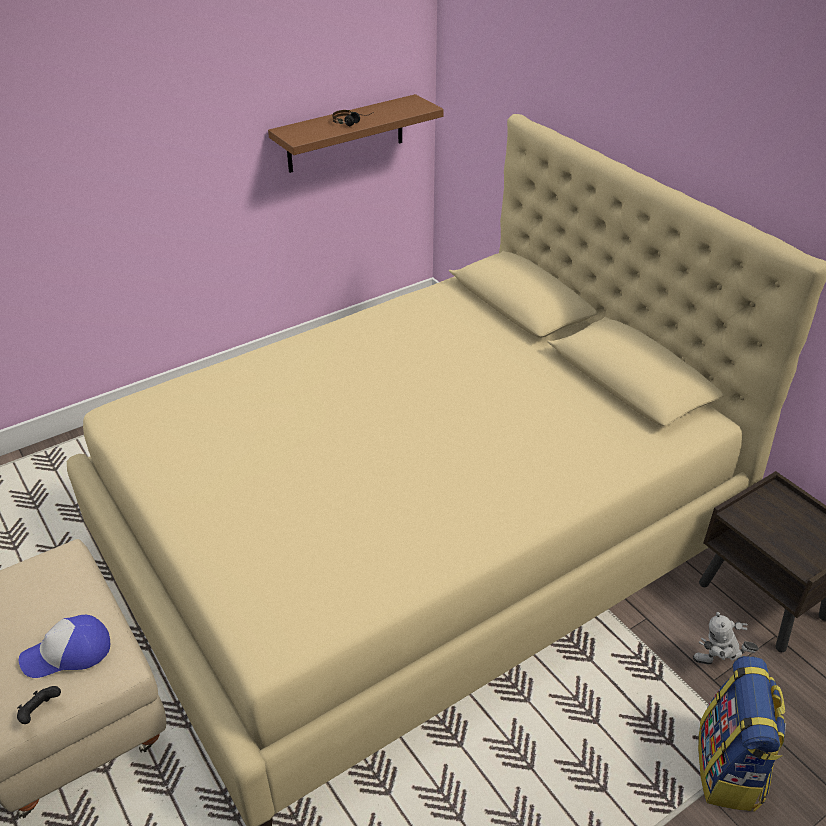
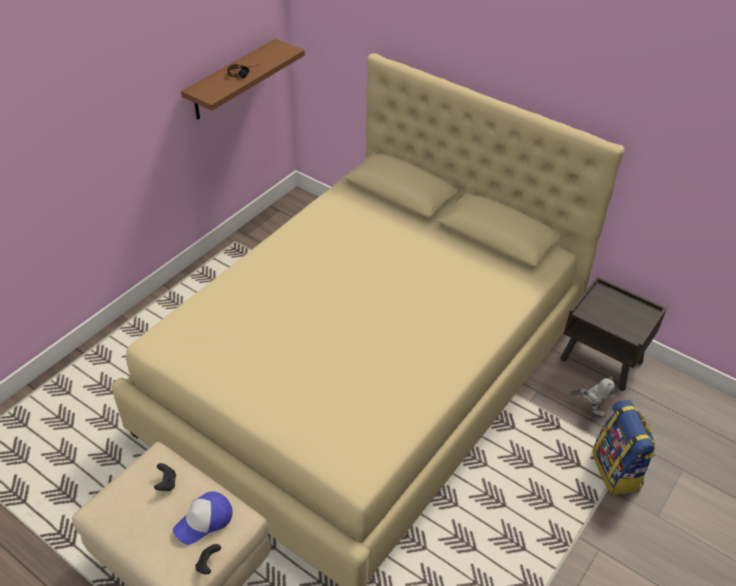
camera: 20 degrees left, 5 degrees up
(53, 591) = (166, 483): none -> black game controller
(718, 665) = (589, 409): toy robot -> toy robot turned 135 degrees counterclockwise

